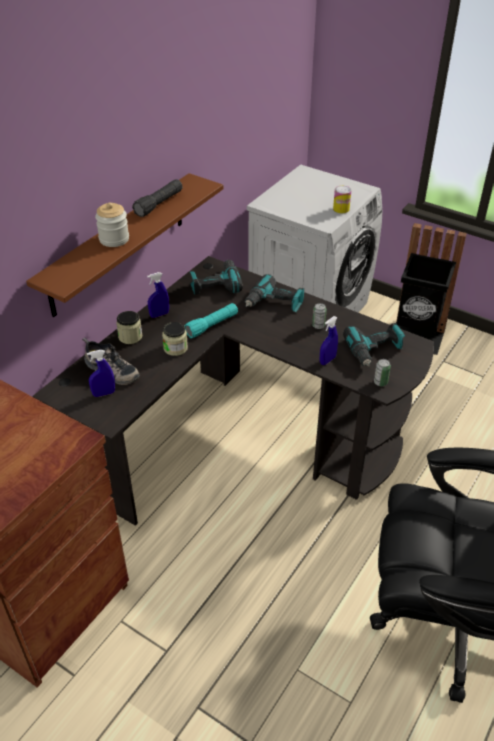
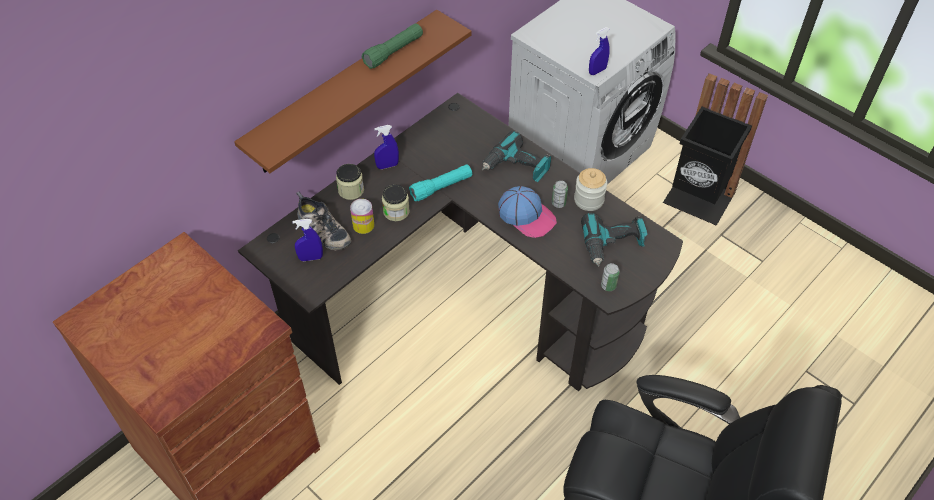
camera: 10 degrees right, 10 degrees up
(114, 239) = (335, 96): jar -> jar (588, 200)
(159, 204) = (393, 52): black flashlight -> green flashlight
(215, 284) = (457, 132): power drill -> none
(293, 338) = (527, 216): none -> cap
(327, 360) = (557, 249): blue spray bottle -> blue spray bottle (597, 71)
(341, 209) = (619, 52): can -> can (363, 225)

